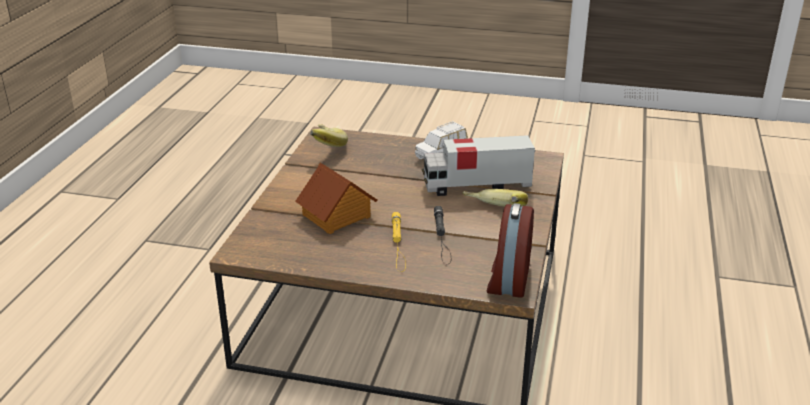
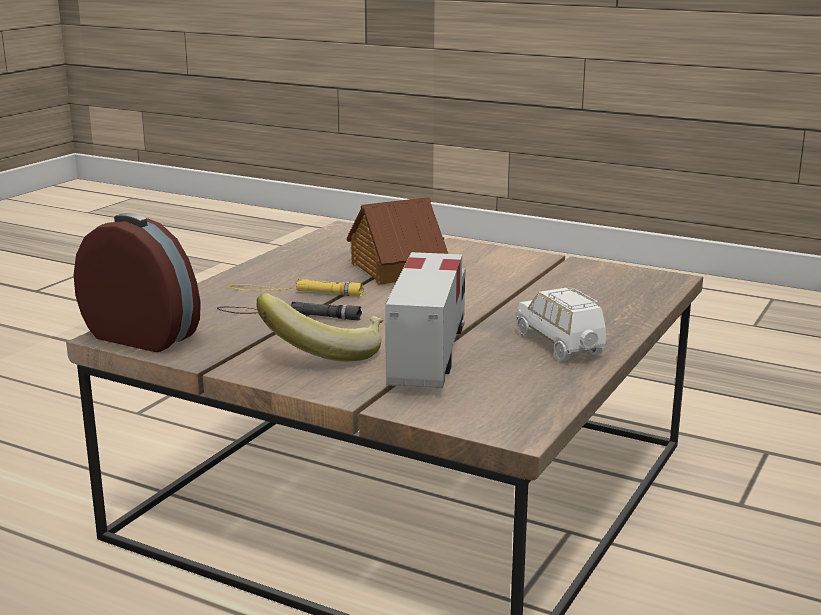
camera: 105 degrees right, 10 degrees down
(324, 147) = (615, 276): banana -> none

